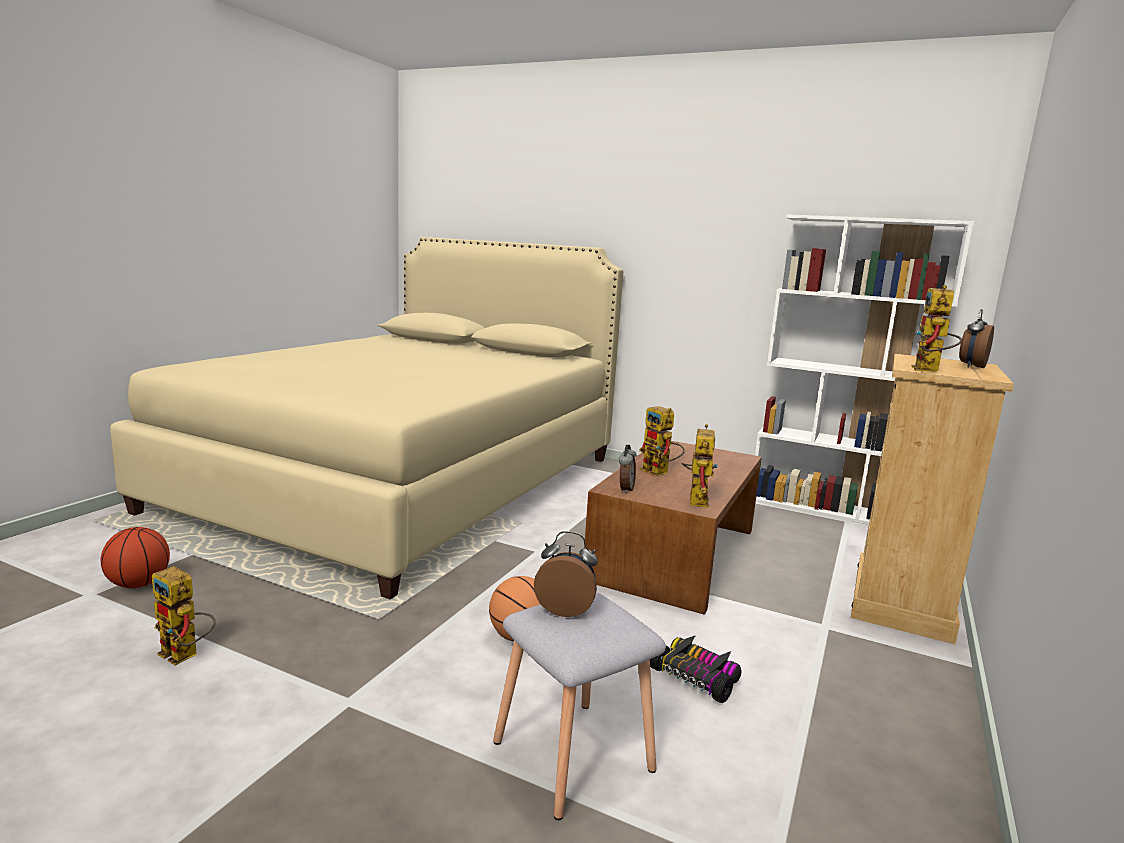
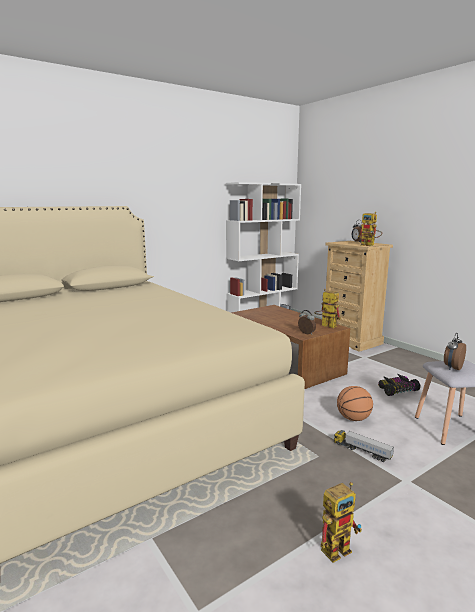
camera: 60 degrees left, 0 degrees up
(139, 584) = (196, 576): basketball -> none
(416, 654) = (361, 451): none -> toy truck
(660, 473) = (285, 323): toy robot -> none

